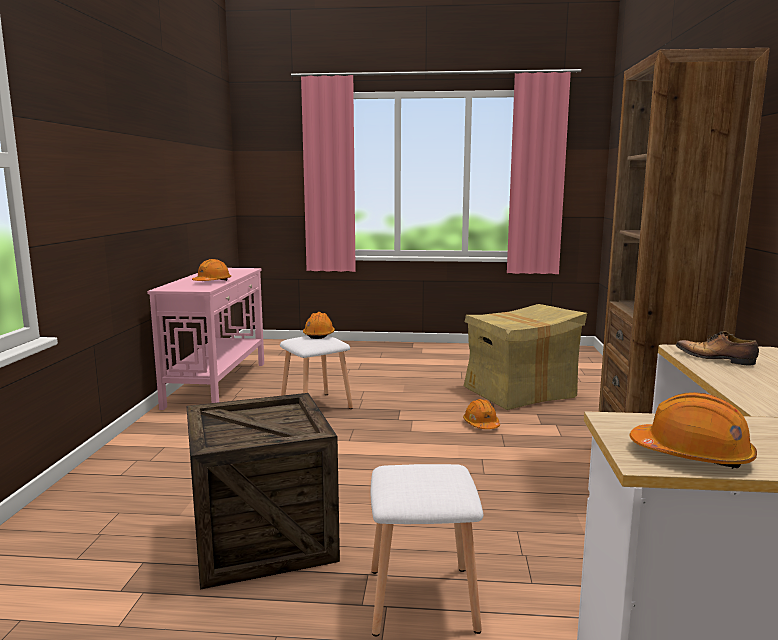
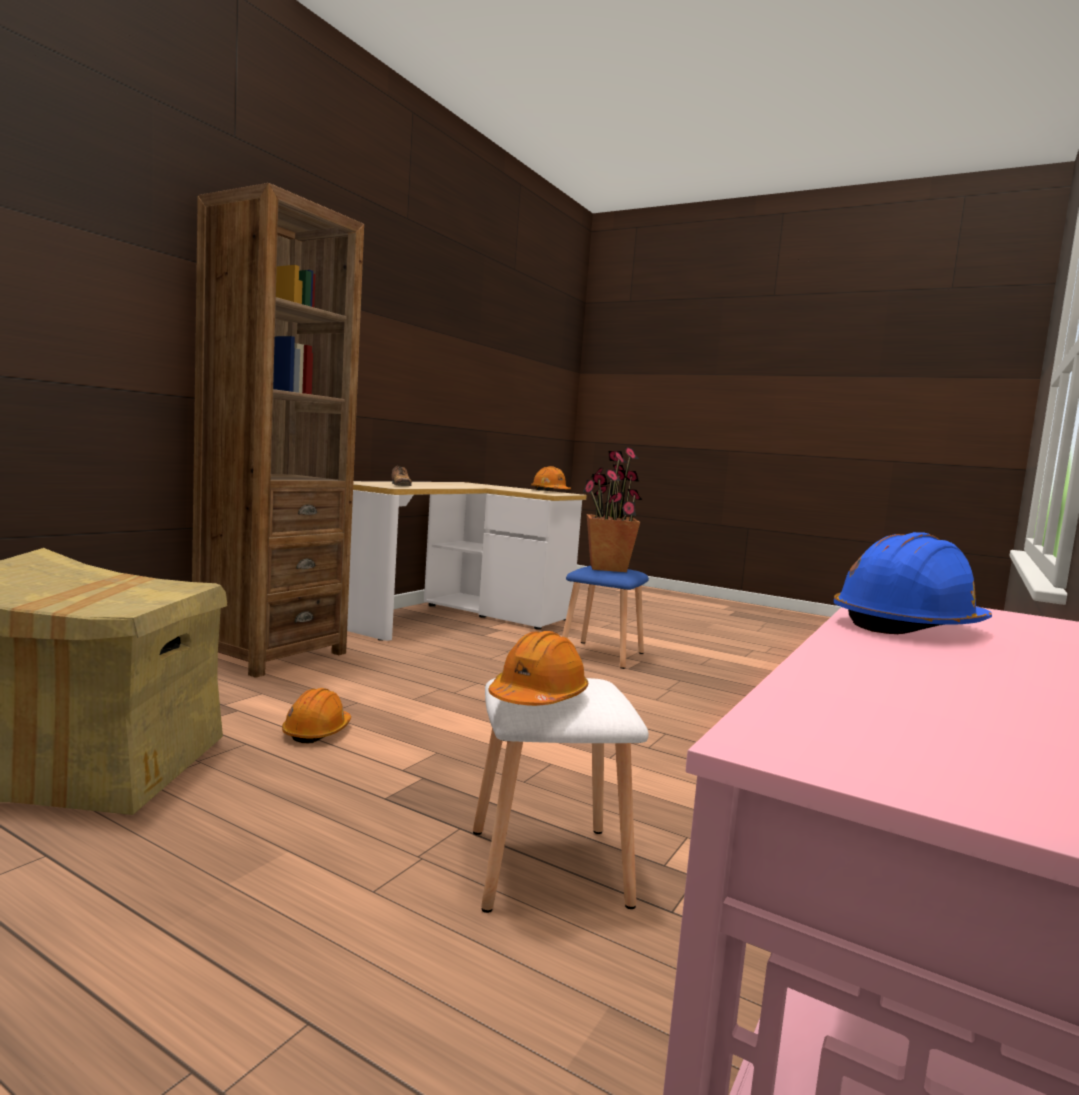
camera: 155 degrees left, 5 degrees down
(212, 282) = (908, 627): orange hard hat -> blue hard hat
(262, 538) = (706, 700): crate -> none
(421, 598) = (602, 655): white stool -> blue stool
(426, 478) = (607, 568): none -> potted plant

